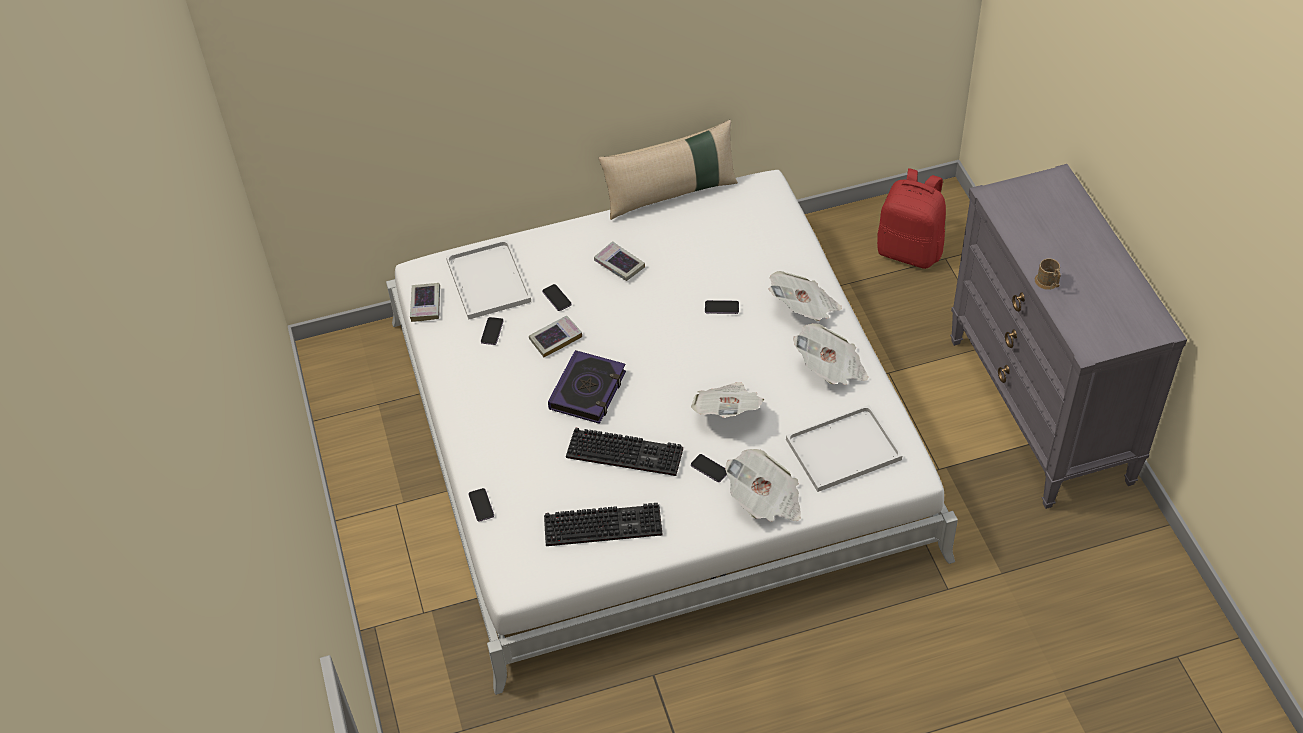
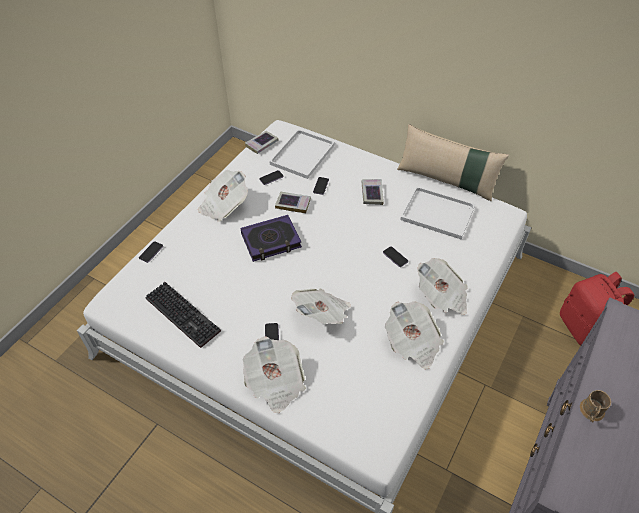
camera: 45 degrees right, 0 degrees up
(485, 399) = (224, 205): none -> newspaper
(627, 452) = (245, 288): keyboard -> none
(844, 448) = (359, 397): white tray -> white tray (439, 213)

